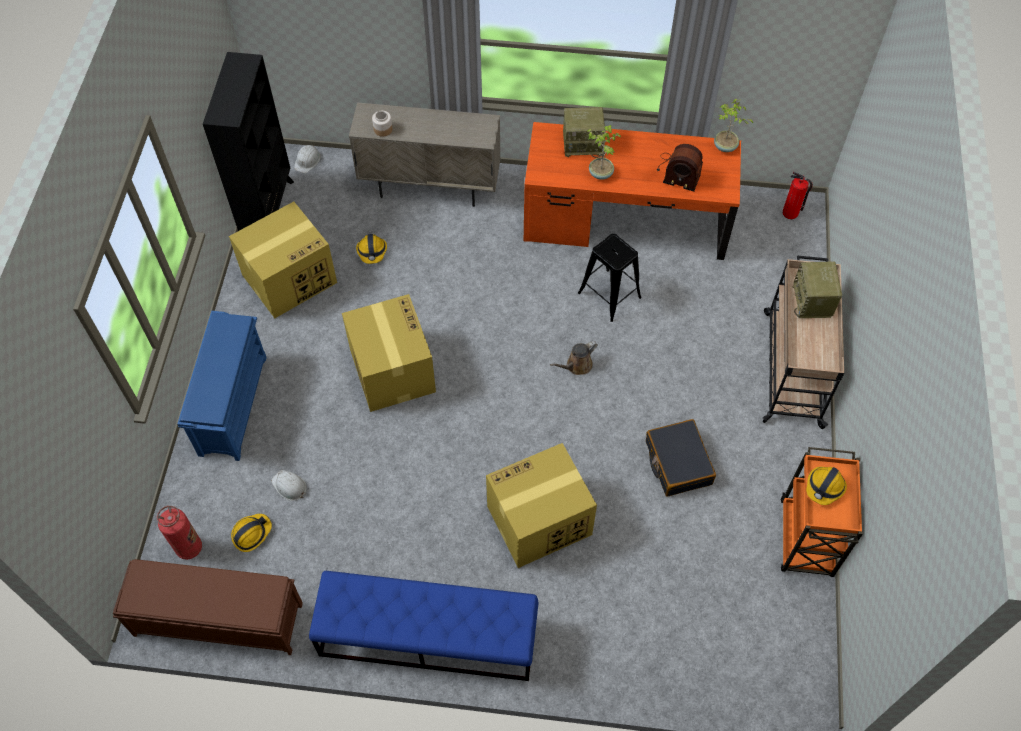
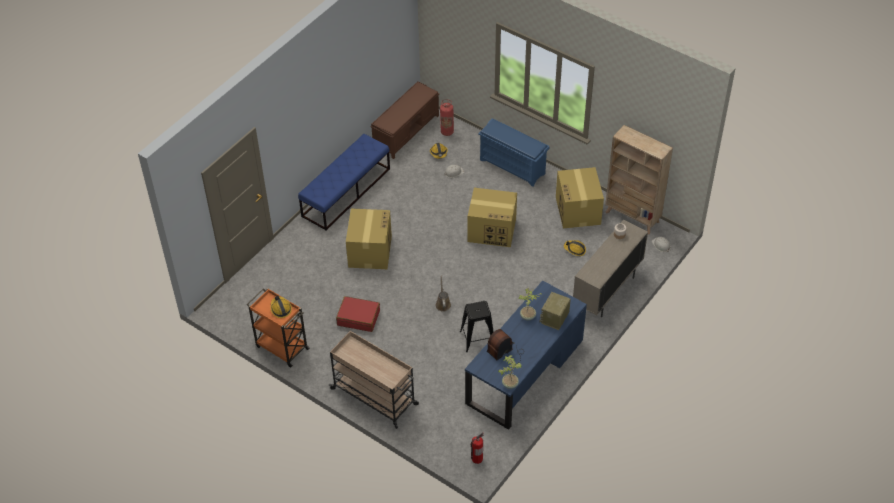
camera: 120 degrees right, 10 degrees down
(268, 210) = (632, 217): black bookcase -> beige bookcase
(625, 220) = (524, 372): orange desk -> blue desk
(677, 463) = (358, 318): black suitcase -> red suitcase
(812, 302) = (382, 370): radio -> none

